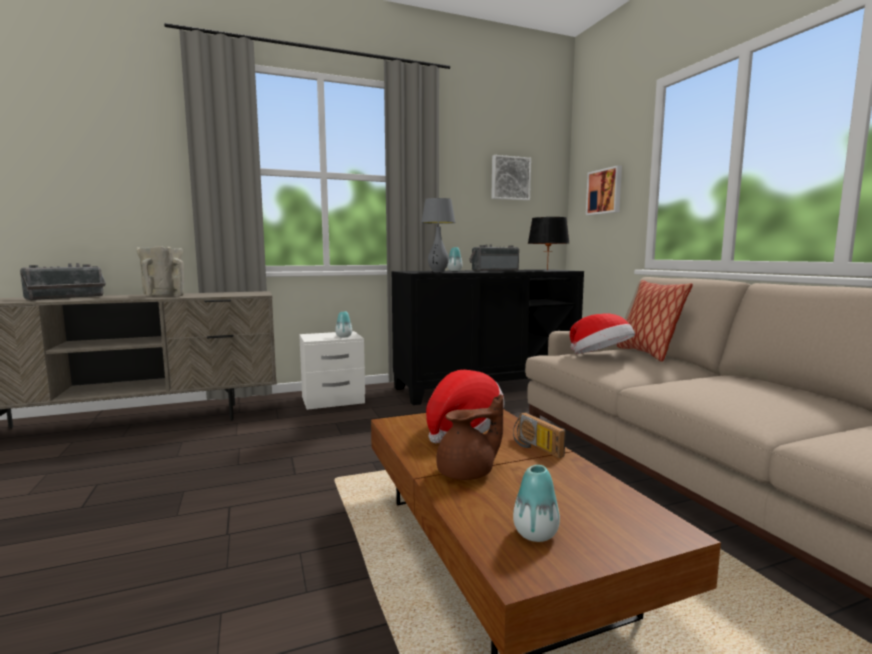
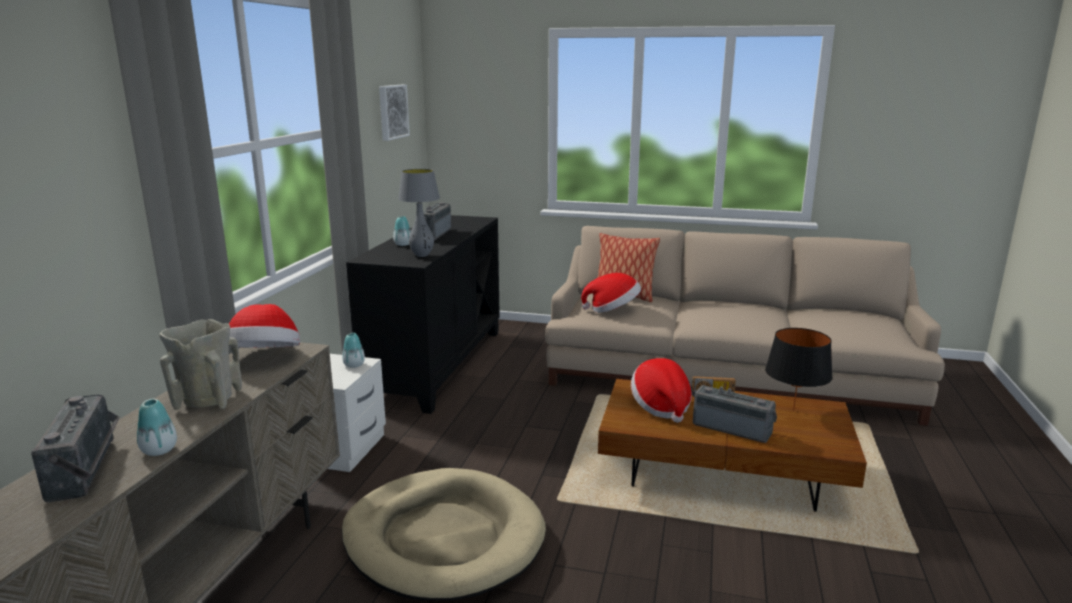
camera: 55 degrees left, 10 degrees up
(236, 293) = (266, 358): none -> hat
(243, 456) = (443, 539): none -> beige dog bed
(468, 473) = (733, 428): brown teapot -> radio
(535, 534) = (815, 436): vase -> vase (159, 450)
(547, 270) = (469, 223): black table lamp -> black table lamp (793, 410)
(605, 191) = (486, 126): picture -> none

